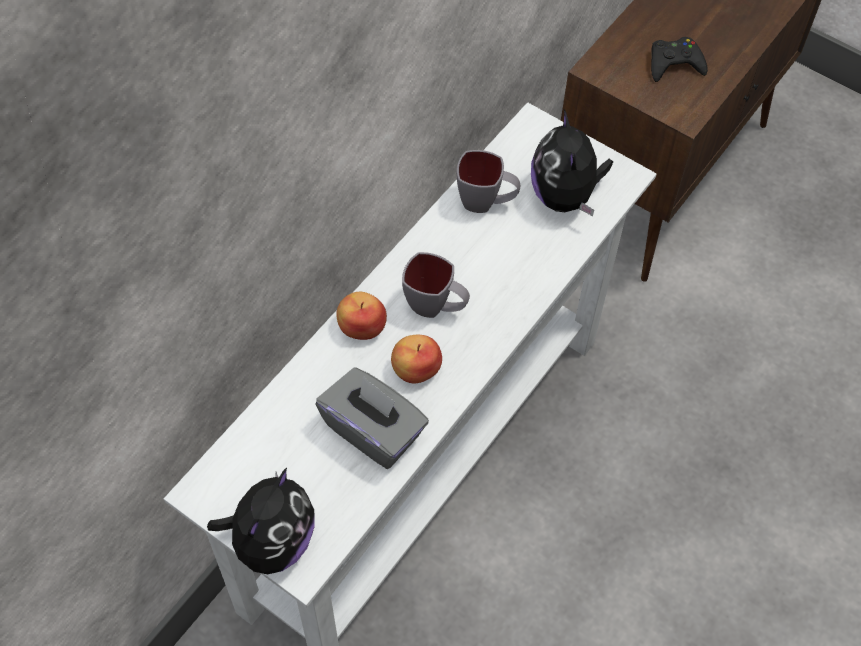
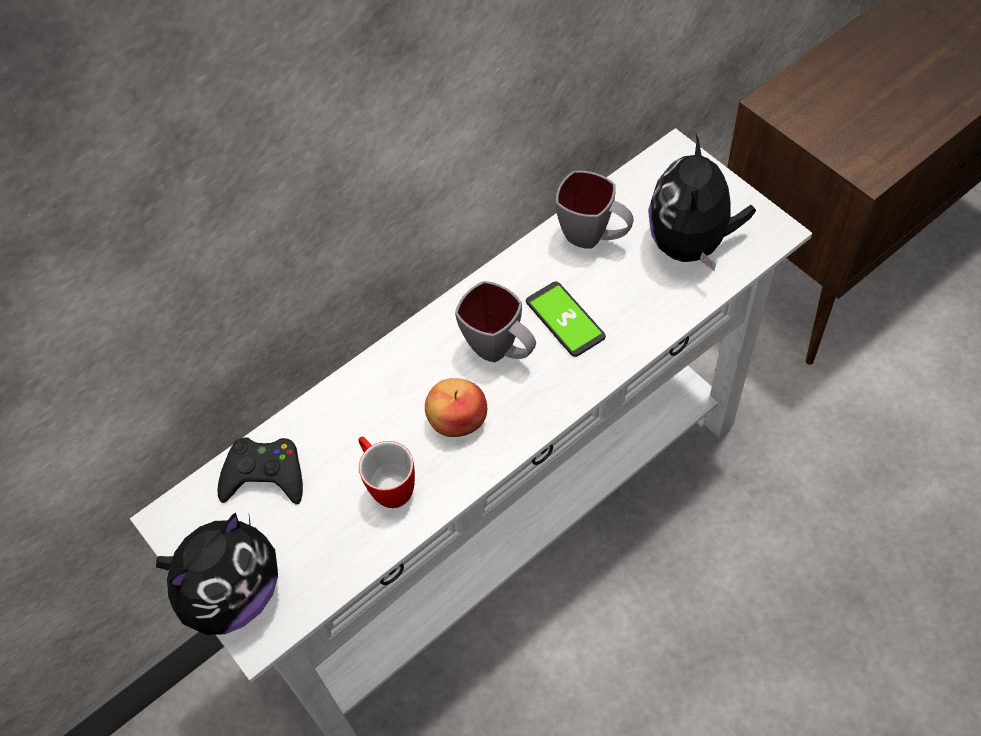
camera: 20 degrees right, 0 degrees up
(362, 326) = (409, 359): apple -> none
(373, 431) = (387, 485): grey tissue box -> mug
(480, 274) = (565, 320): none -> phone
(674, 64) = (871, 108): black game controller -> black game controller (265, 475)

